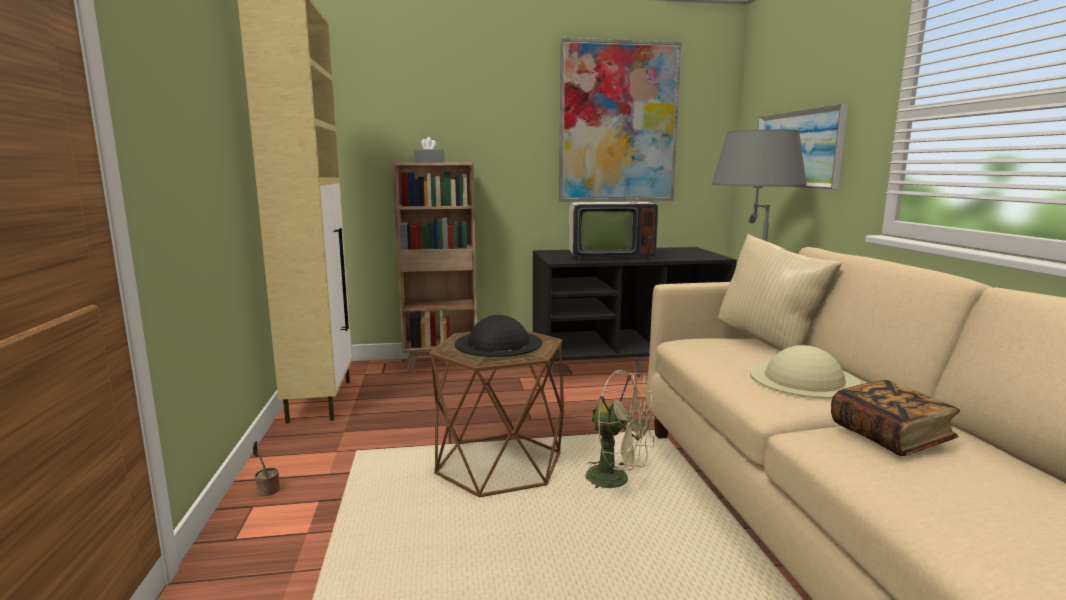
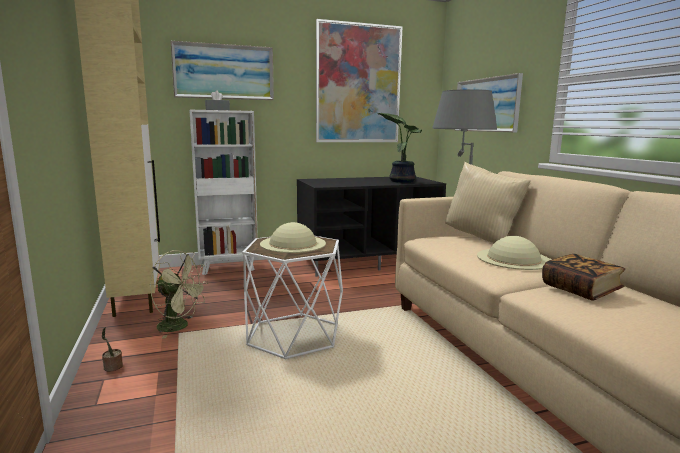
camera: 10 degrees left, 0 degrees up
(439, 112) = (224, 72): none -> picture
(441, 364) = (228, 268): brown bookcase -> white bookcase
(498, 343) = (293, 243): black hat -> beige hat
(499, 464) = (294, 335): brown side table -> white side table
(608, 257) = (356, 183): television -> none
(617, 480) = (383, 340): green fan -> green fan (179, 327)
(674, 255) = (401, 181): none -> potted plant

